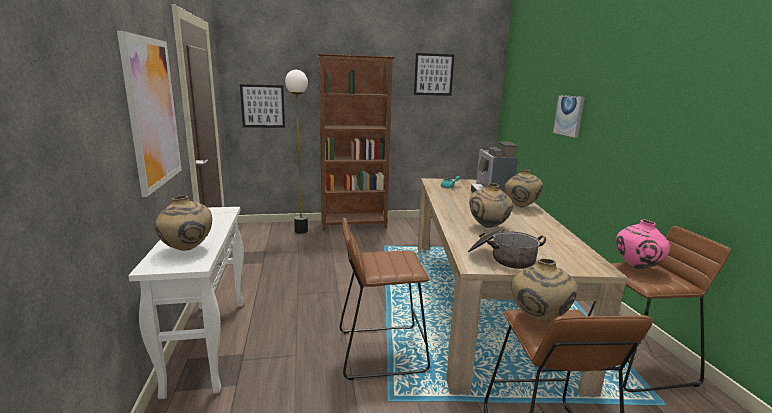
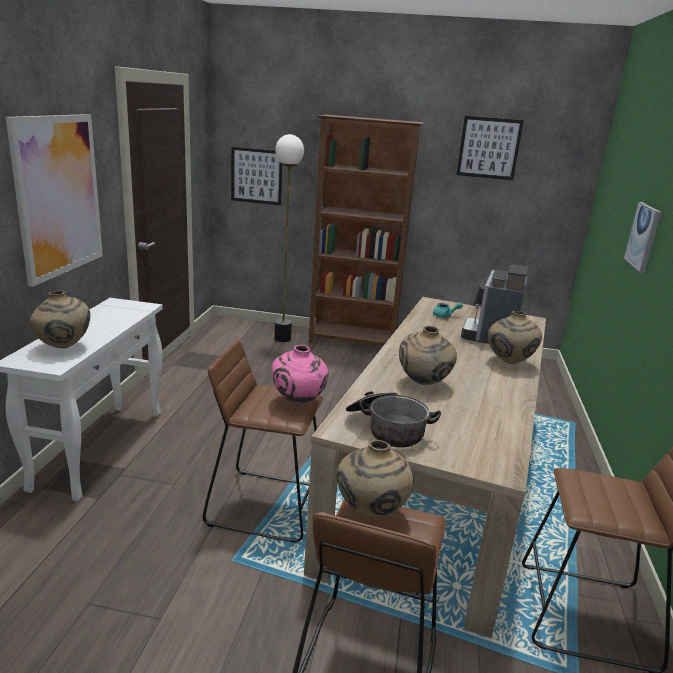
camera: 20 degrees right, 5 degrees up
(636, 267) = (601, 483): pink vase -> pink vase (298, 402)

